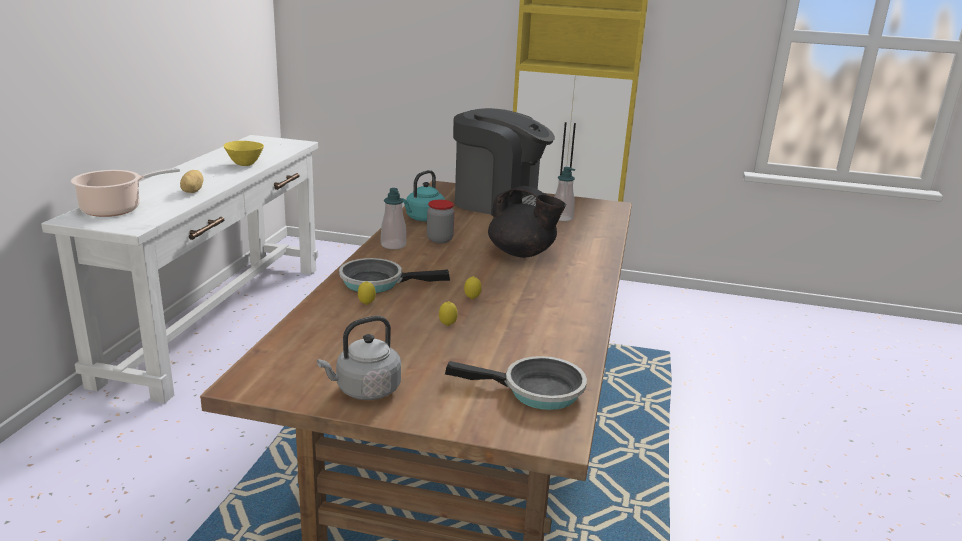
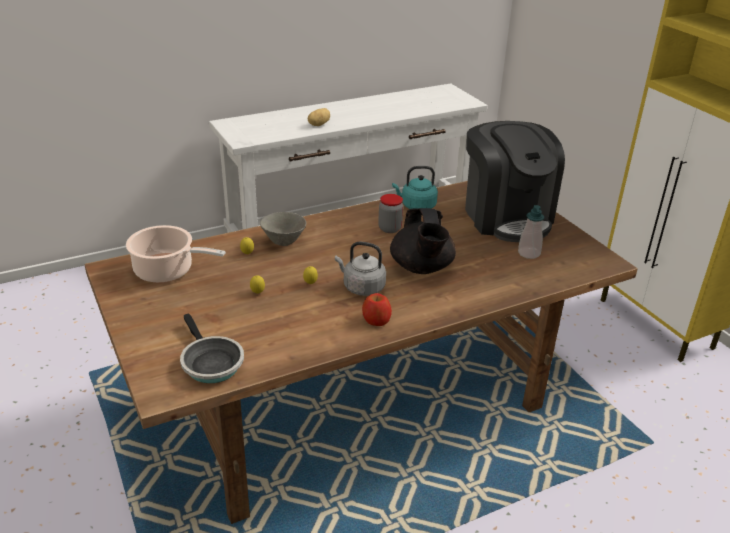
camera: 50 degrees right, 10 degrees up
(115, 209) = (256, 124): cooking pot -> cooking pot (167, 271)
(245, 164) = (393, 111): yellow bowl -> none
(365, 390) = (141, 305): grey kettle -> grey kettle (361, 287)
(377, 282) = (283, 242): frying pan -> grey bowl
(393, 245) = (350, 219): soap dispenser -> none
(573, 297) = (376, 320): none -> apple

